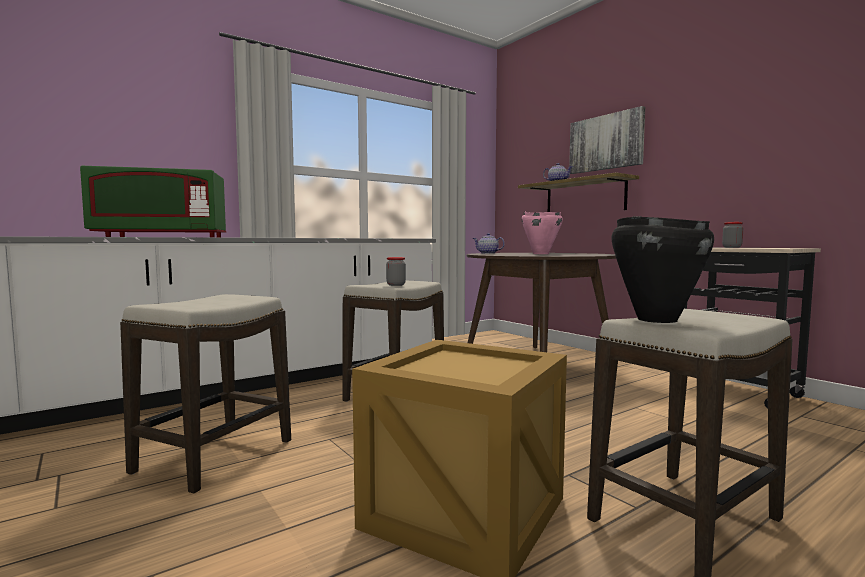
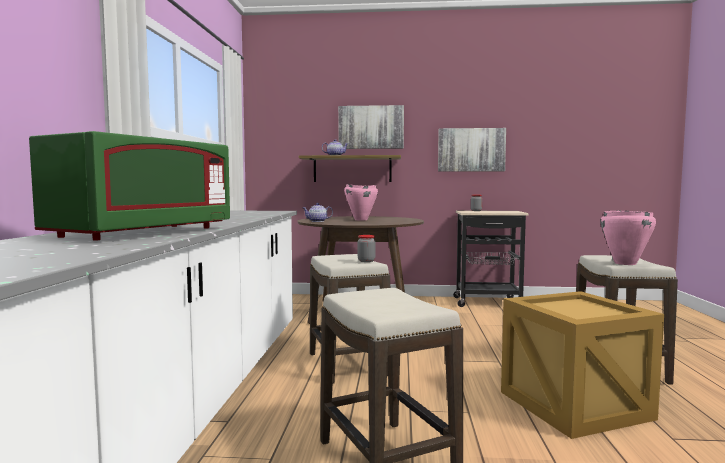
camera: 50 degrees left, 0 degrees up
(656, 320) = (625, 263): black cooking pot -> pink cooking pot
(740, 153) = (471, 150): none -> picture

